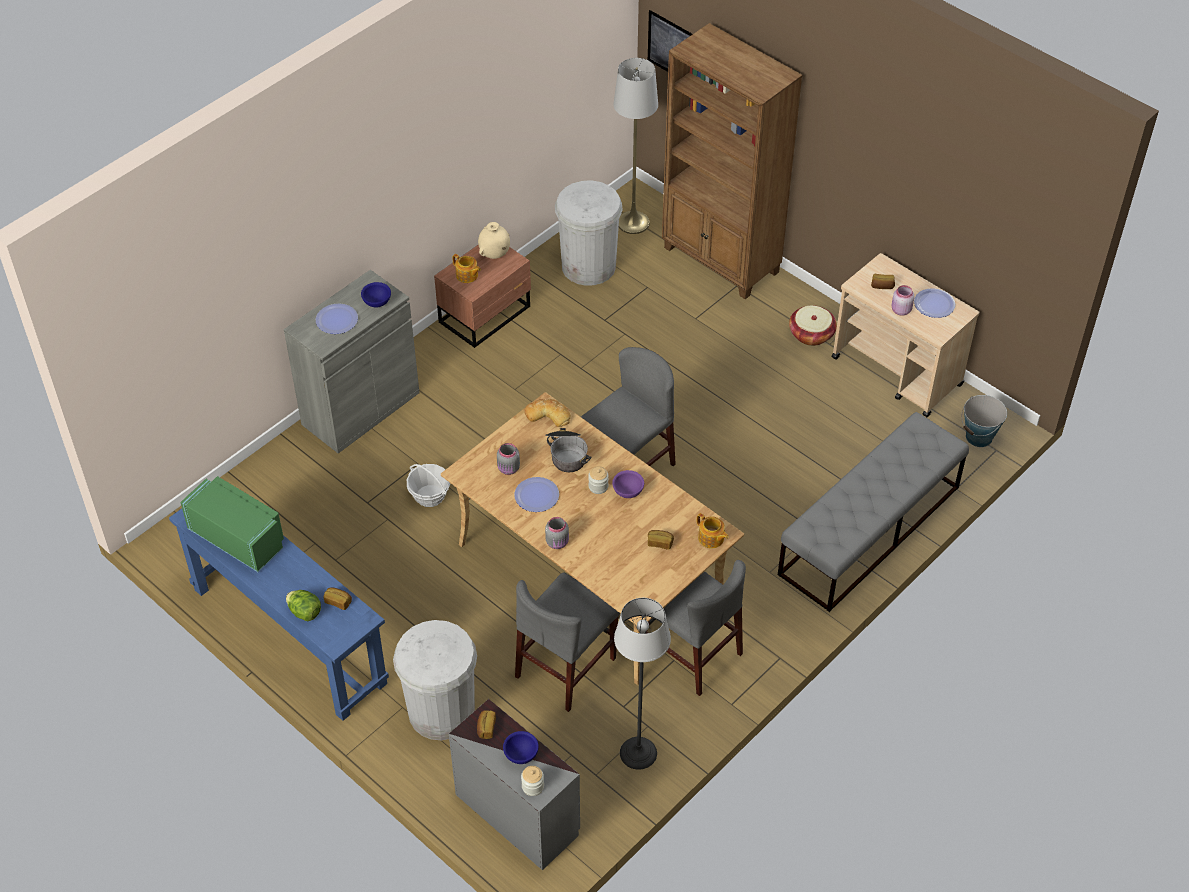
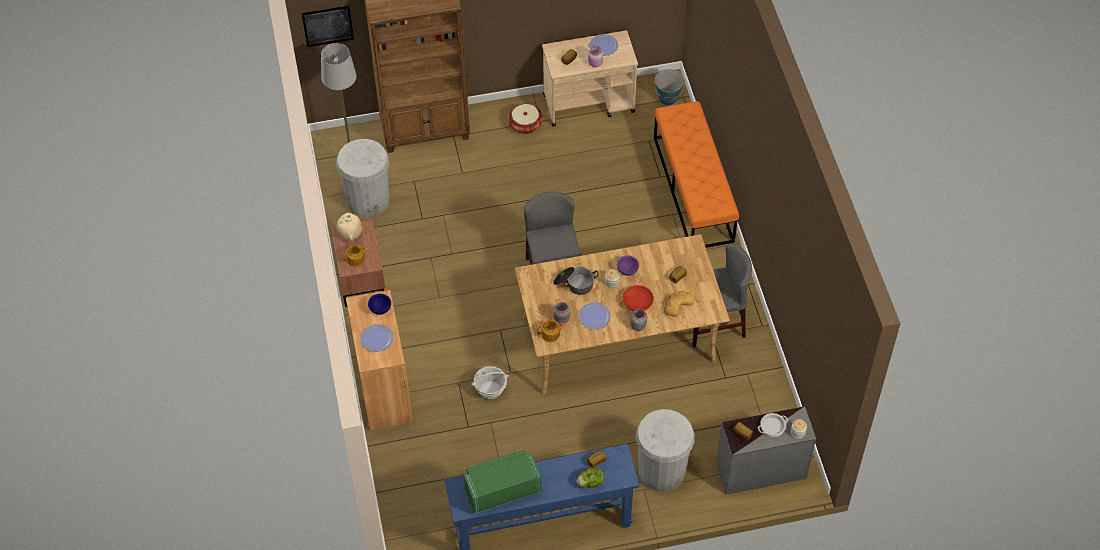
camera: 55 degrees left, 5 degrees up
(360, 408) = (384, 389): grey cabinet -> brown cabinet
(521, 755) = (772, 426): blue bowl -> cooking pot
(548, 414) = (535, 276): bread -> bread (677, 304)
(566, 667) = (677, 390): grey chair -> none
(590, 525) = (637, 302): none -> red bowl
(638, 753) = (762, 388): floor lamp -> none
(711, 539) = (693, 251): teapot -> teapot (551, 334)
(869, 531) = (693, 189): grey bench -> orange bench

